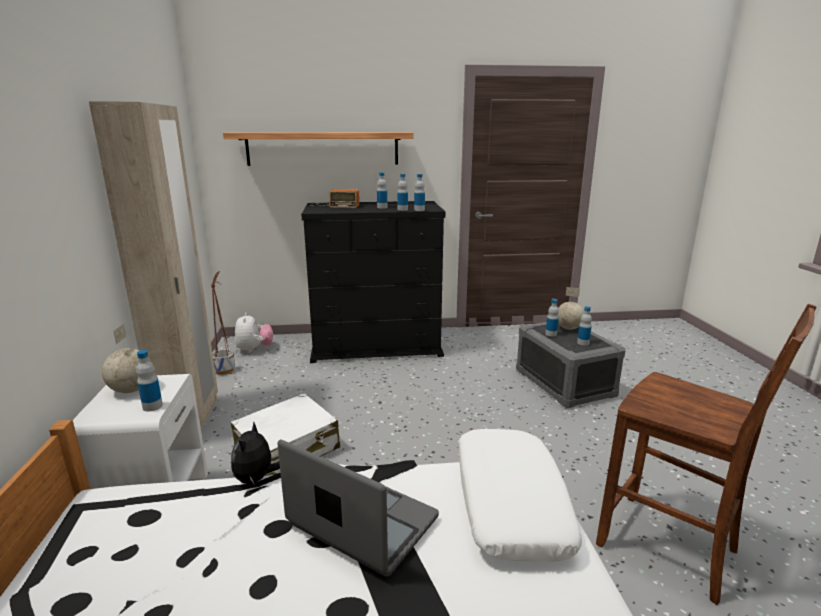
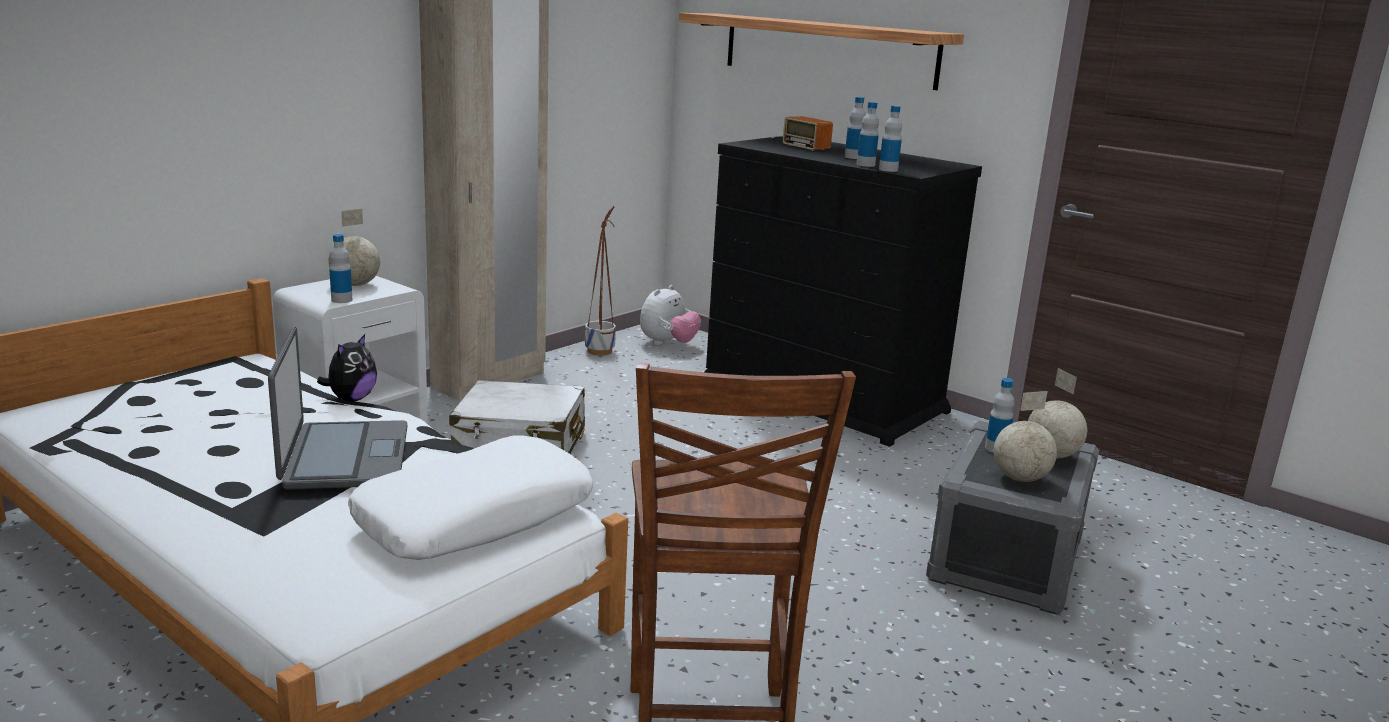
camera: 45 degrees right, 0 degrees up
(256, 479) = (351, 399): plush toy -> plush toy turned 150 degrees clockwise
(583, 343) = (1021, 479): bottle -> globe

